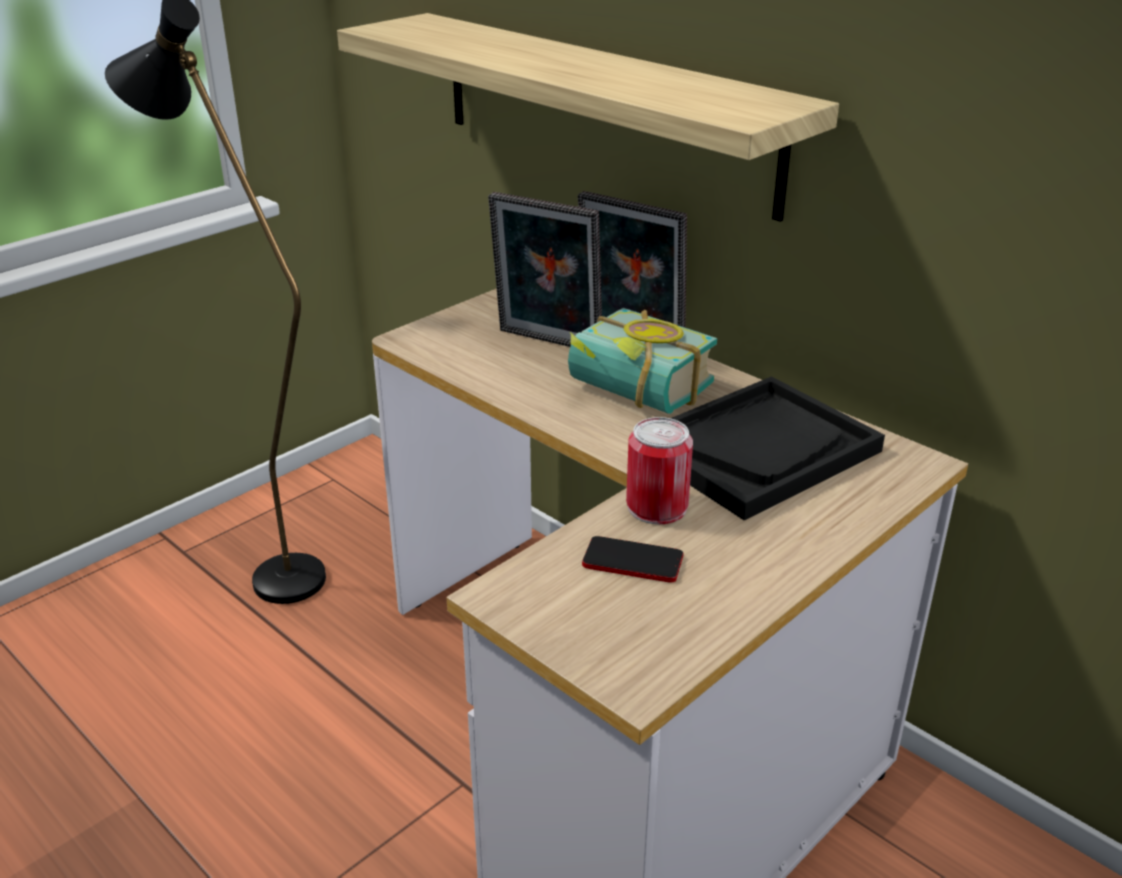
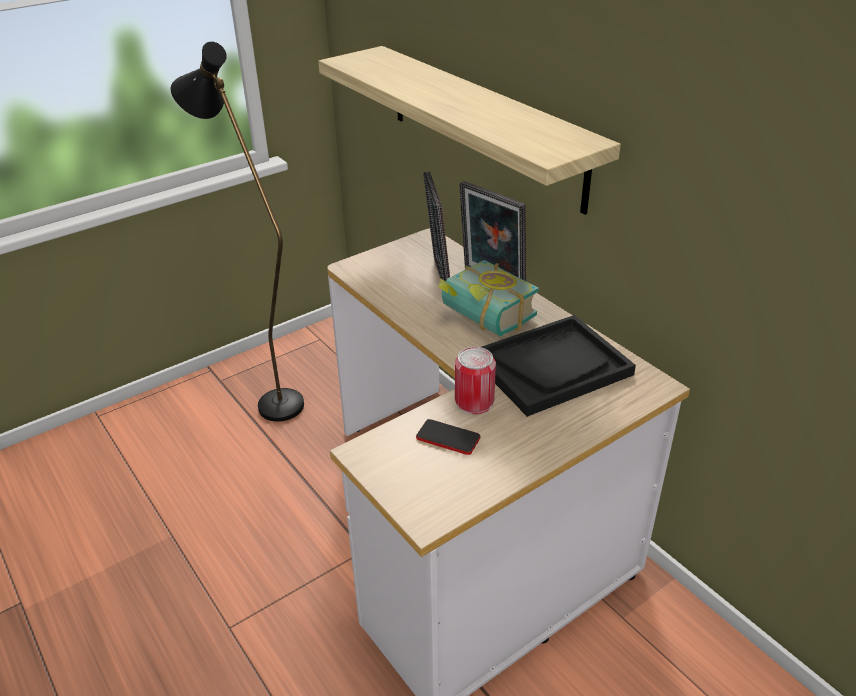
camera: 10 degrees right, 5 degrees up
(547, 343) = (437, 276): picture frame -> picture frame turned 45 degrees clockwise

